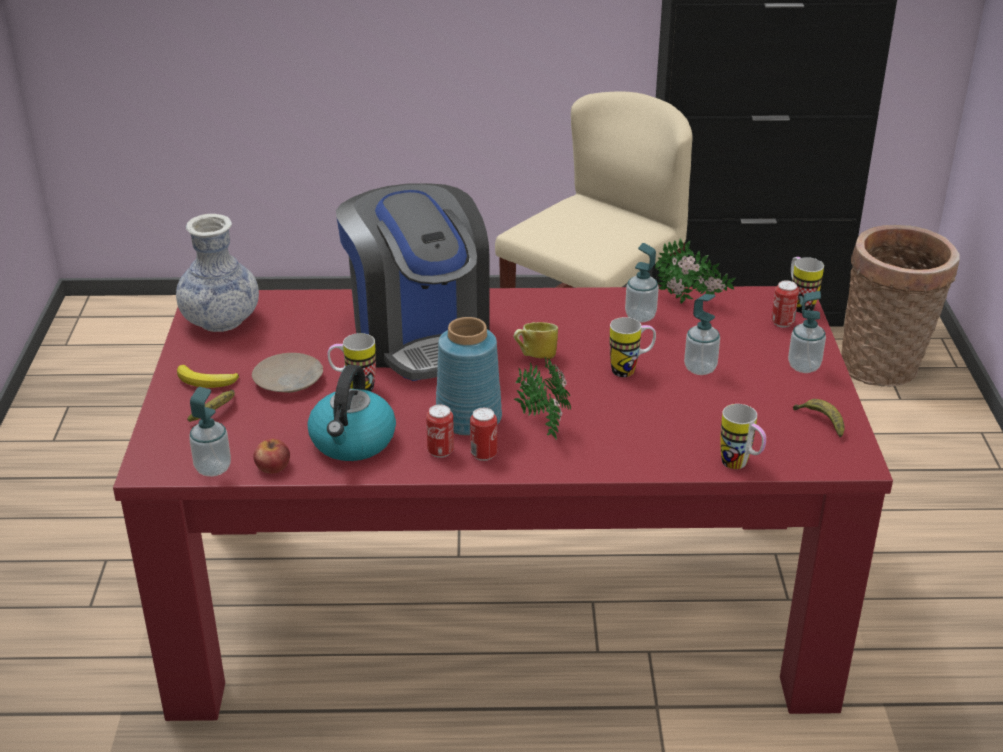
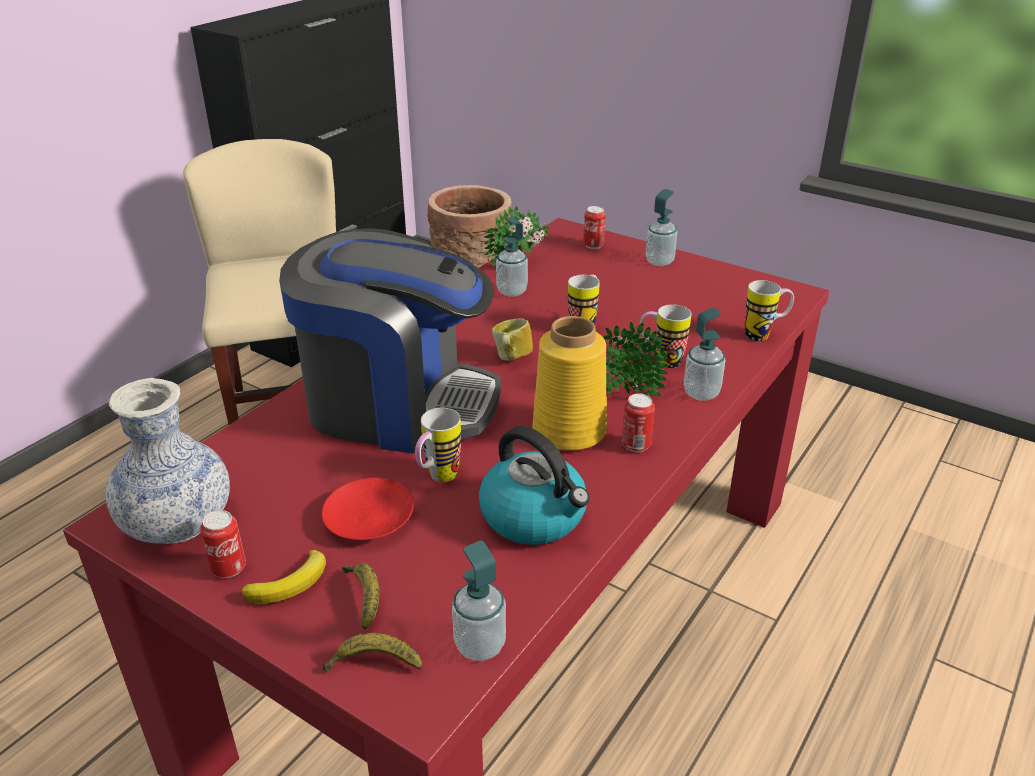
camera: 55 degrees left, 0 degrees up
(273, 466) = (523, 593): apple -> none
(289, 381) = (370, 518): beige plate -> red plate
(440, 451) = (607, 468): can -> can (228, 568)
(468, 418) = (567, 431): blue vase -> yellow vase
(700, 368) = (616, 298): soap dispenser -> soap dispenser (701, 393)
(799, 304) = (577, 231): mug -> mug (661, 361)
(821, 422) = (736, 284): banana -> banana (373, 663)

